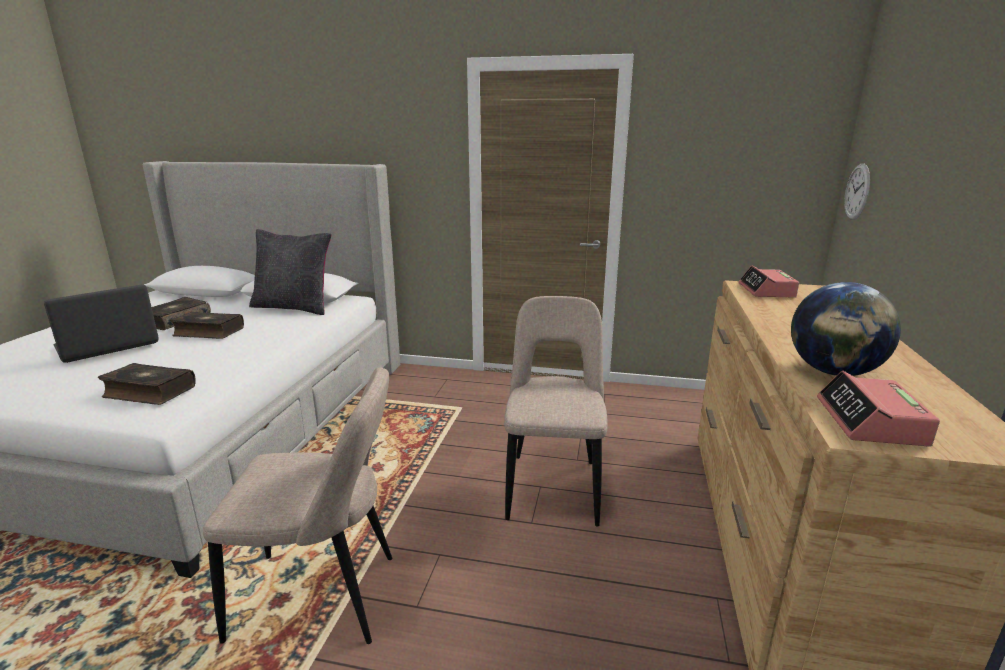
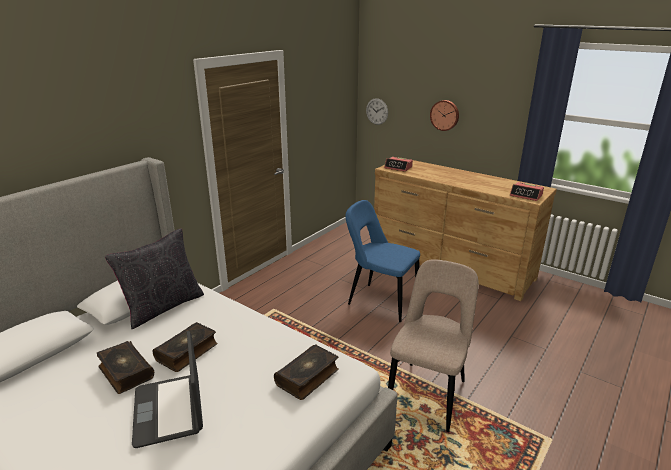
camera: 65 degrees left, 5 degrees up
(553, 485) = (380, 301): beige chair -> blue chair
(833, 372) = (490, 187): globe -> none
(940, 198) = (445, 115): none -> wall clock

